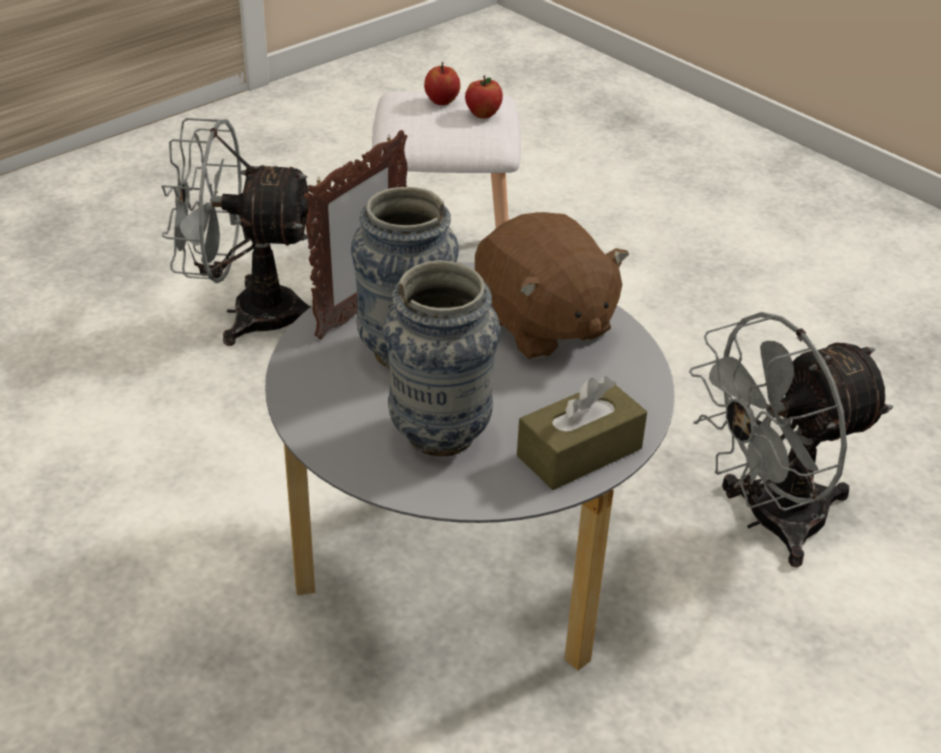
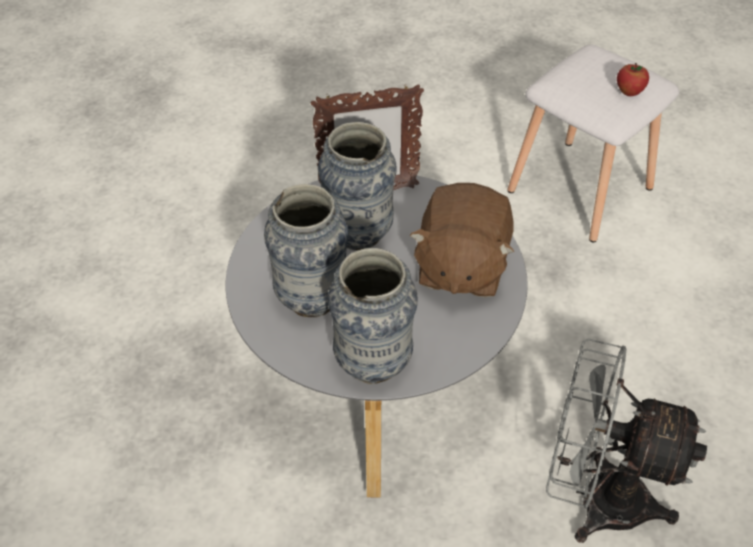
camera: 45 degrees right, 10 degrees up
(247, 314) = (429, 154): grey fan -> none
(442, 101) = (612, 68): apple -> none
(579, 452) = (373, 363): brown tissue box -> vase

